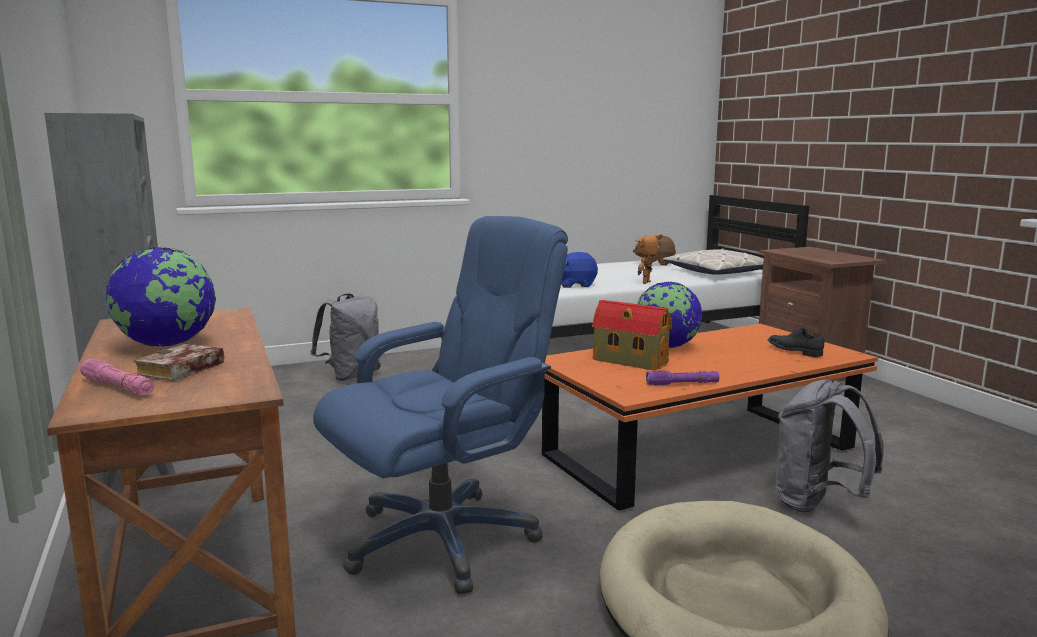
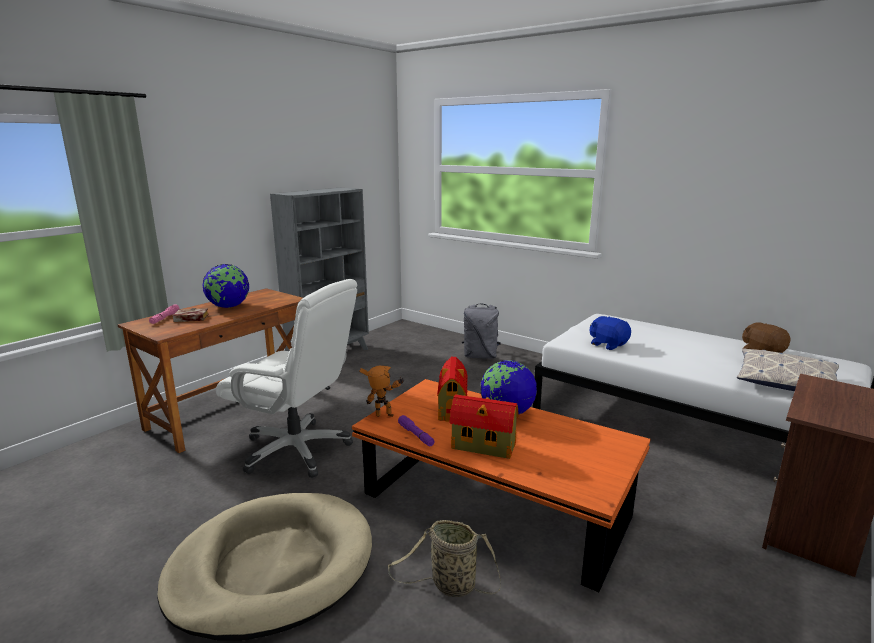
camera: 60 degrees right, 5 degrees up
(443, 539) = (297, 450): blue office chair -> white office chair
(649, 283) = (669, 365): toy robot -> toy robot (384, 417)
(732, 366) = (485, 446): none -> toy house
(794, 351) = (567, 467): black shoe -> none
(818, 504) = (450, 585): grey backpack -> basket

